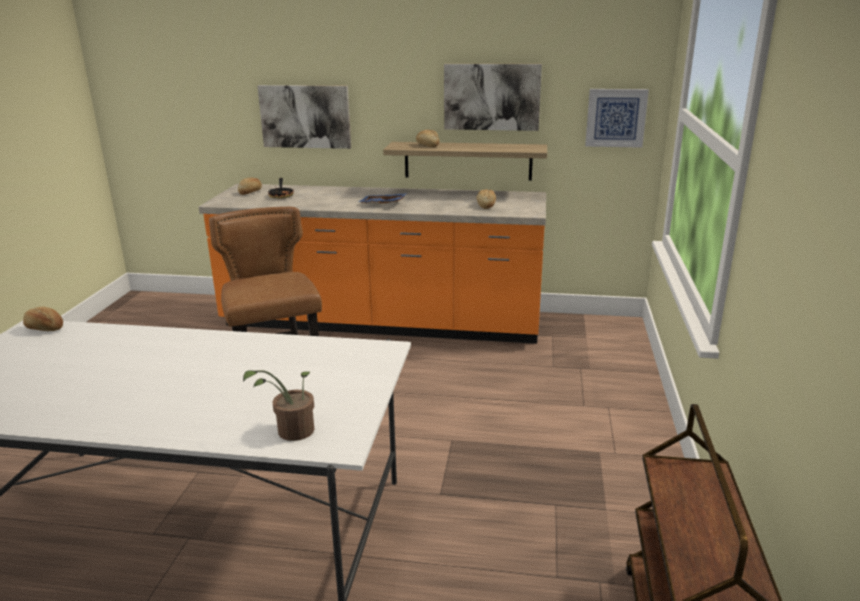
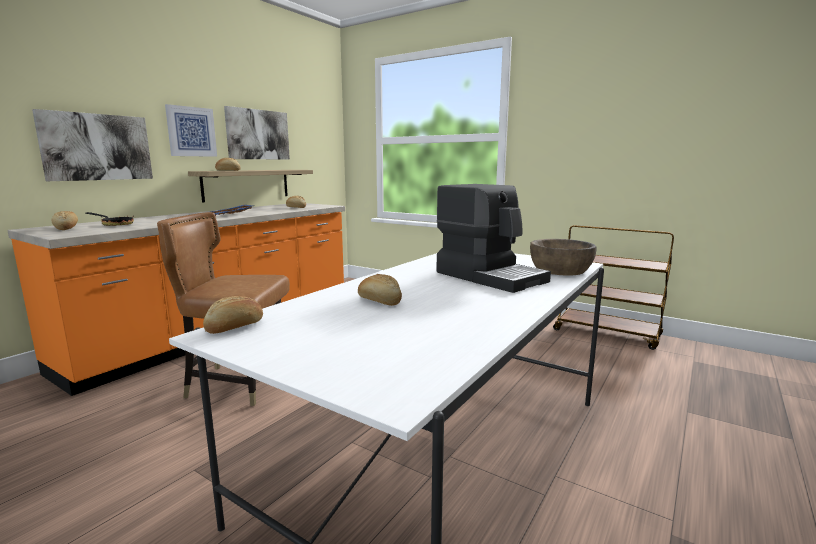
camera: 65 degrees left, 10 degrees down
(116, 357) = (380, 301): none -> bread
(231, 391) = (490, 276): none -> coffee machine
(291, 432) = (560, 270): potted plant -> brown bowl
(616, 118) = (323, 151): picture -> picture (191, 131)

